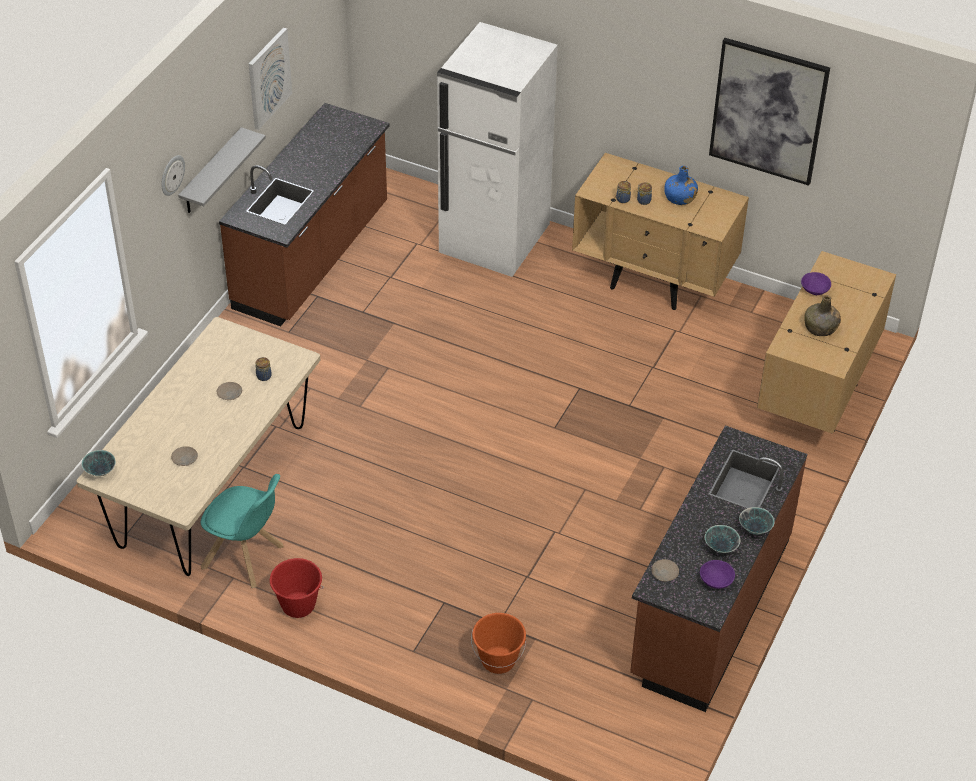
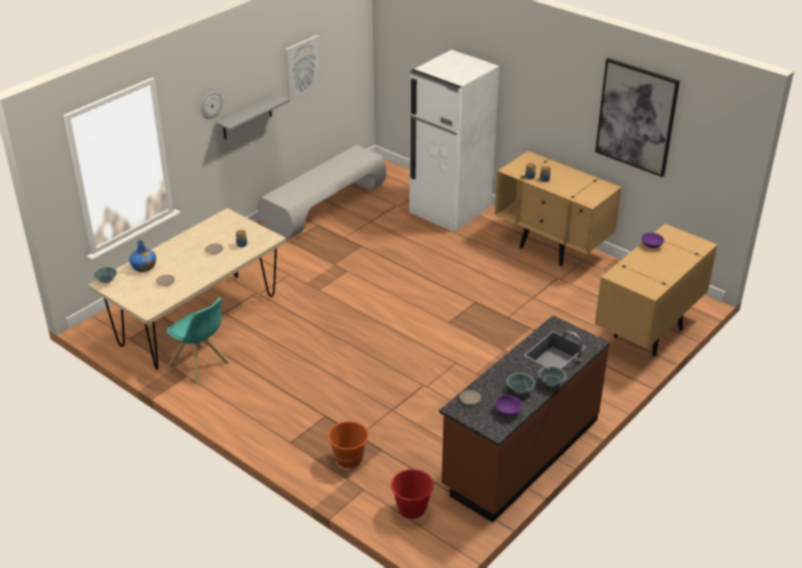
camera: 15 degrees right, 10 degrees down
(298, 605) = (222, 400): red bucket -> red bucket (412, 509)
(313, 258) = (324, 204): brown counter -> grey bench
(679, 198) = (571, 181): blue bottle -> blue bottle (144, 267)
(820, 328) = (648, 268): green bottle -> none

